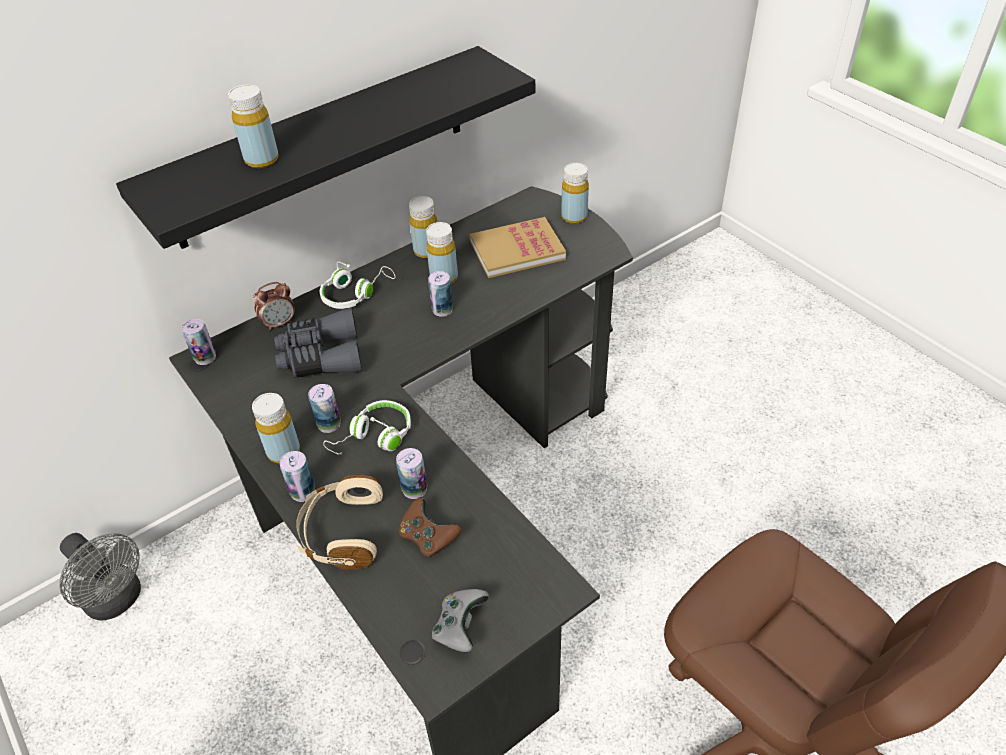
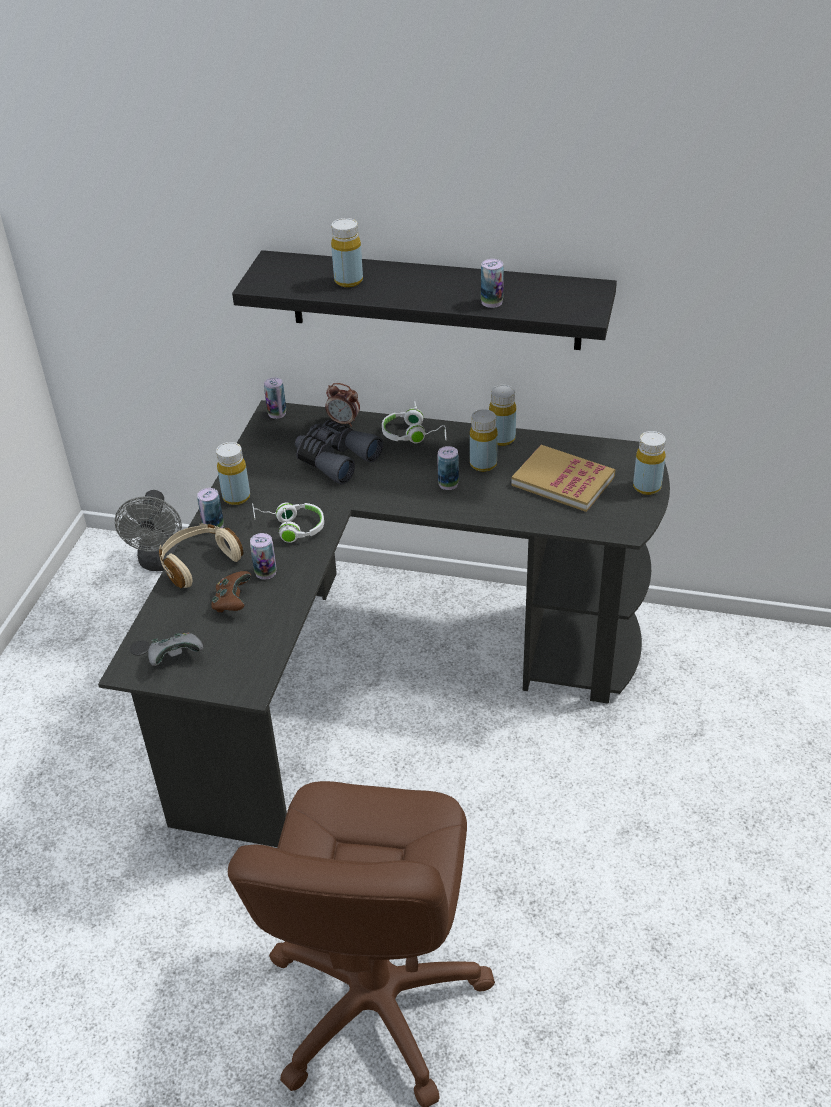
camera: 50 degrees right, 5 degrees down
(329, 424) = (280, 501): can -> can (491, 302)

